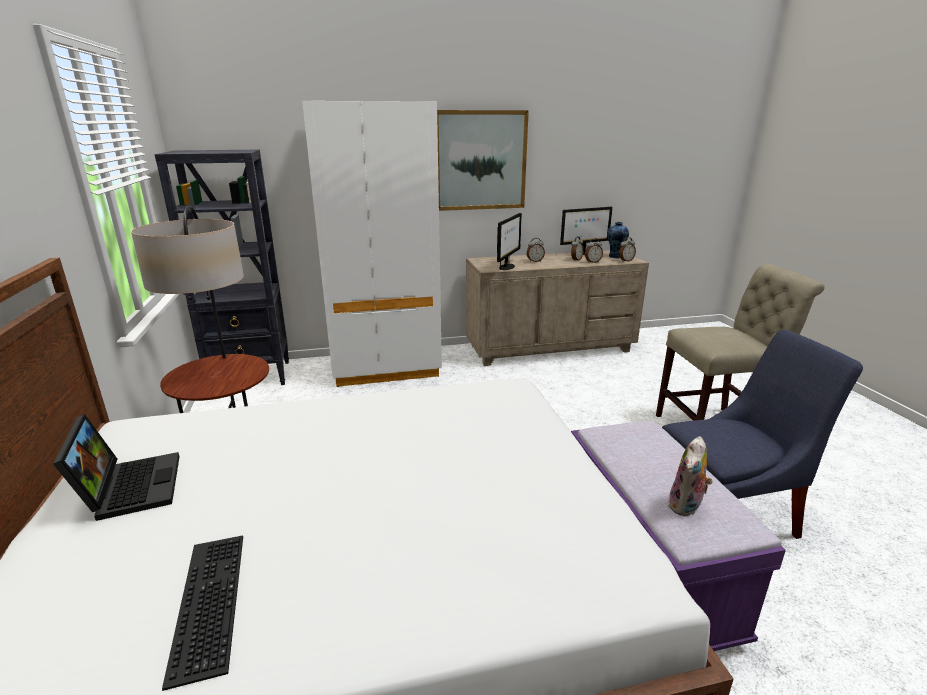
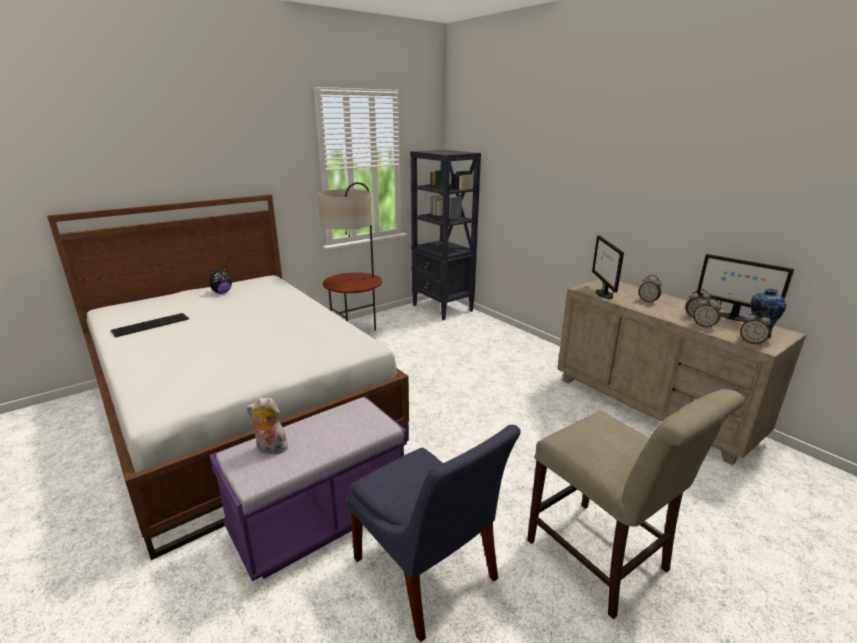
camera: 65 degrees right, 0 degrees up
(129, 486) = (222, 292): laptop -> plush toy
(385, 367) = (506, 342): white wardrobe -> none
(480, 161) = (637, 182): picture -> none
(507, 267) = (603, 294): monitor -> monitor turned 90 degrees clockwise

